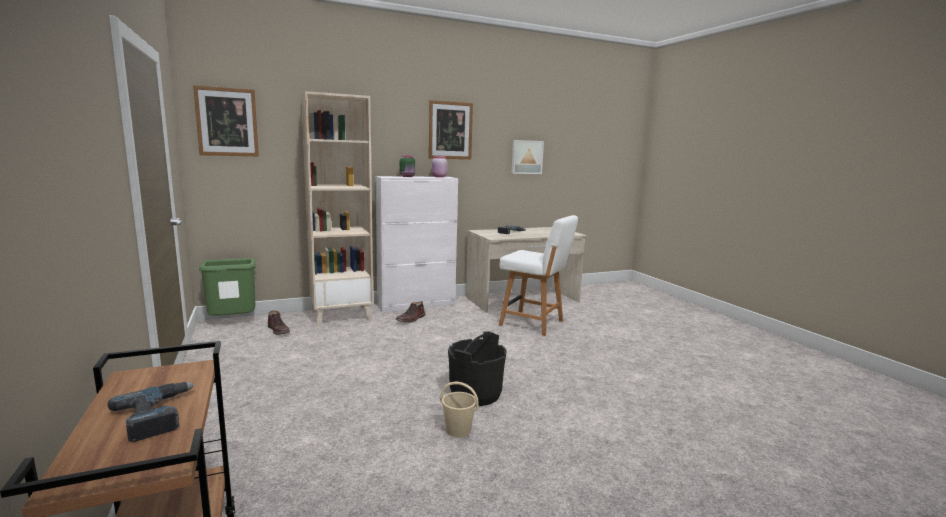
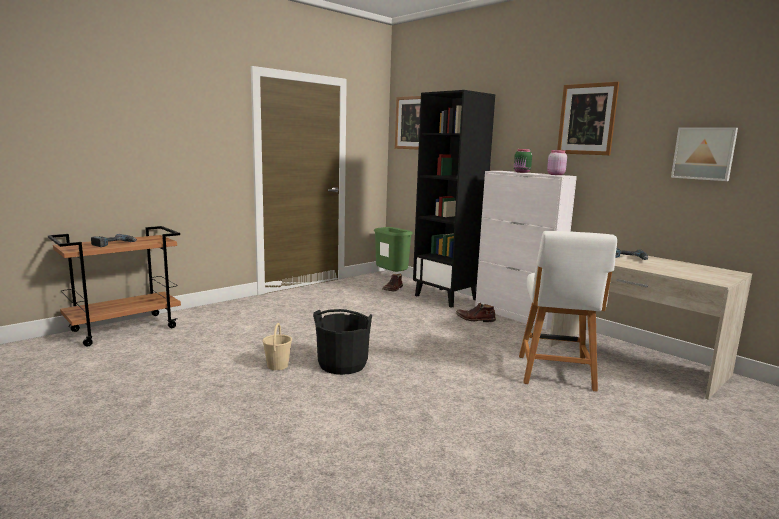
camera: 70 degrees right, 0 degrees up
(341, 315) = (446, 297): beige bookcase -> black bookcase

